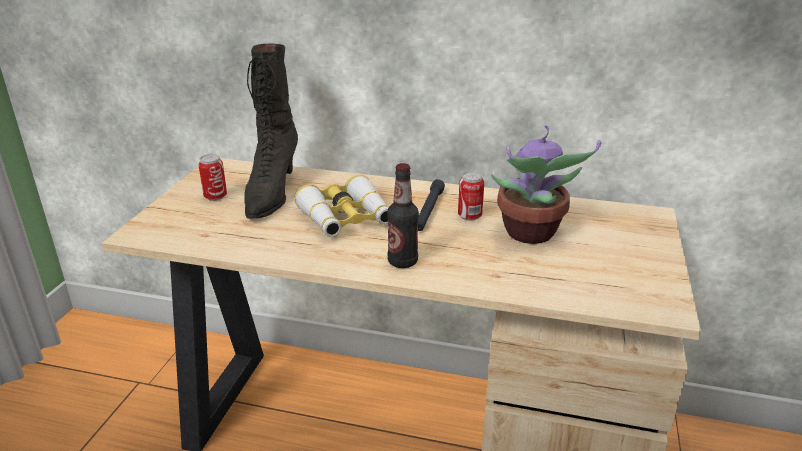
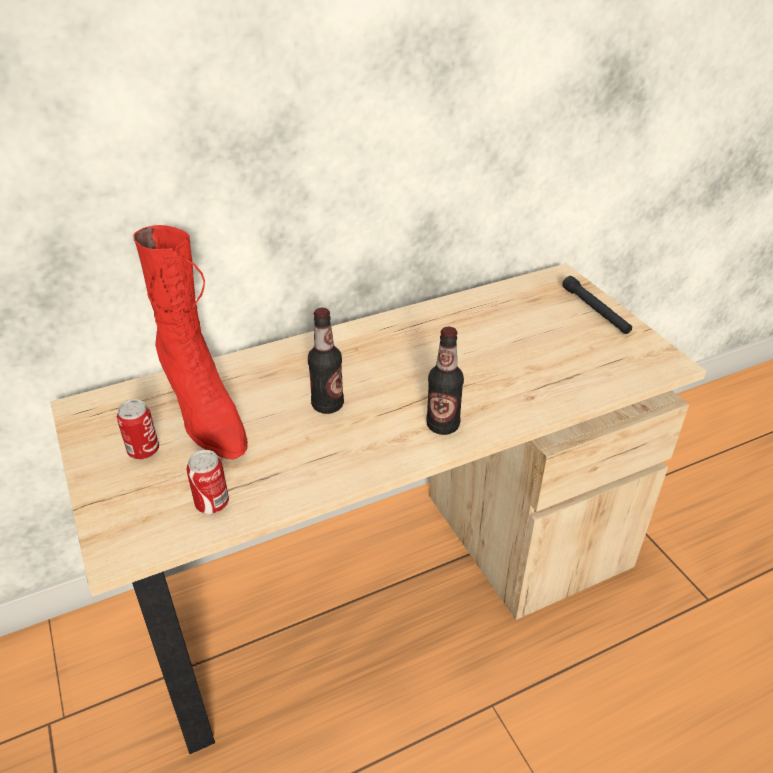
camera: 40 degrees left, 10 degrees up
(271, 193) = (205, 414): black boot -> red boot
(346, 218) = (327, 405): binoculars -> bottle
(429, 211) = (391, 357): black flashlight -> black flashlight (595, 311)
(469, 216) = (433, 346): can -> can (212, 504)
(530, 234) = (502, 340): potted plant -> none

